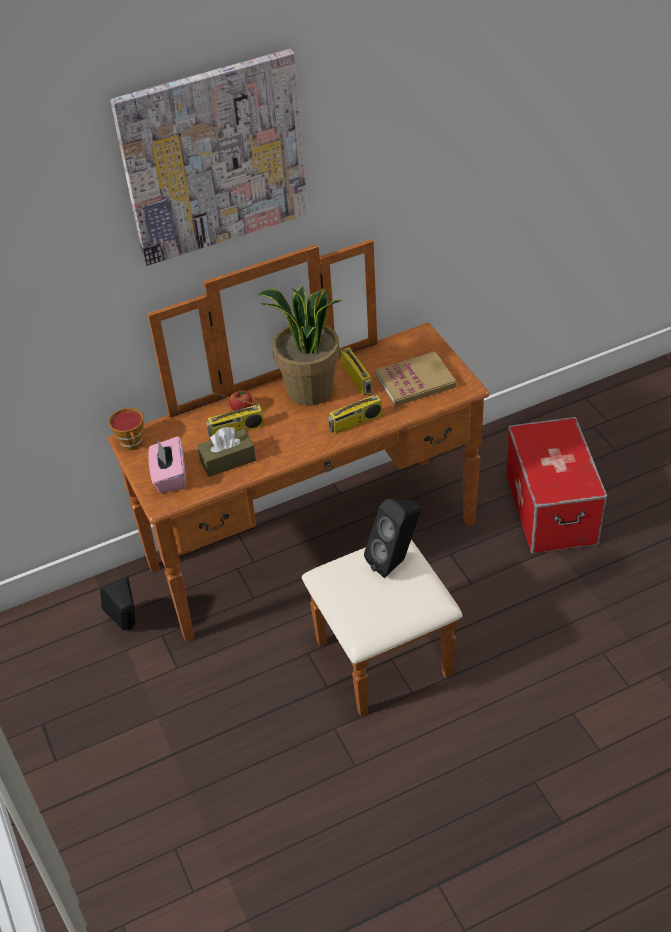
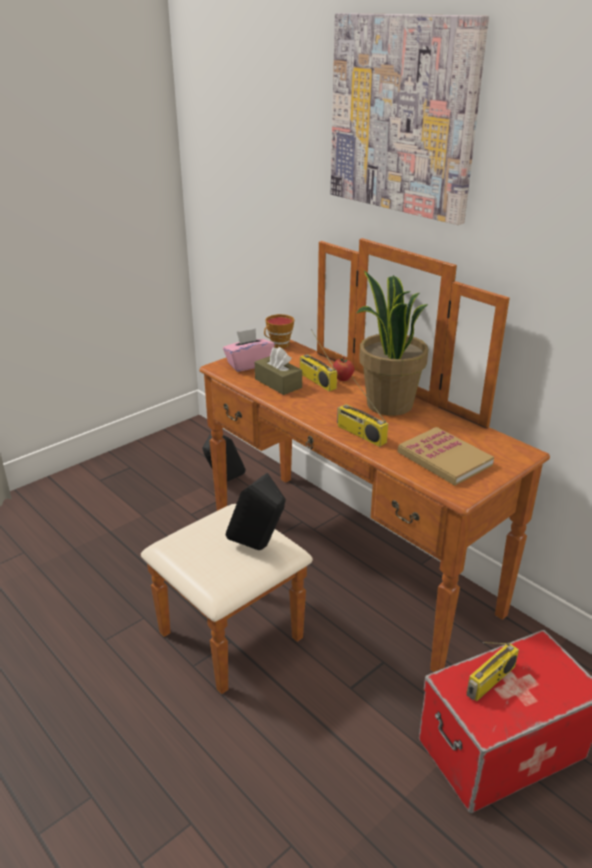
camera: 70 degrees right, 15 degrees down
(357, 379) = (423, 426): radio -> radio (491, 681)

